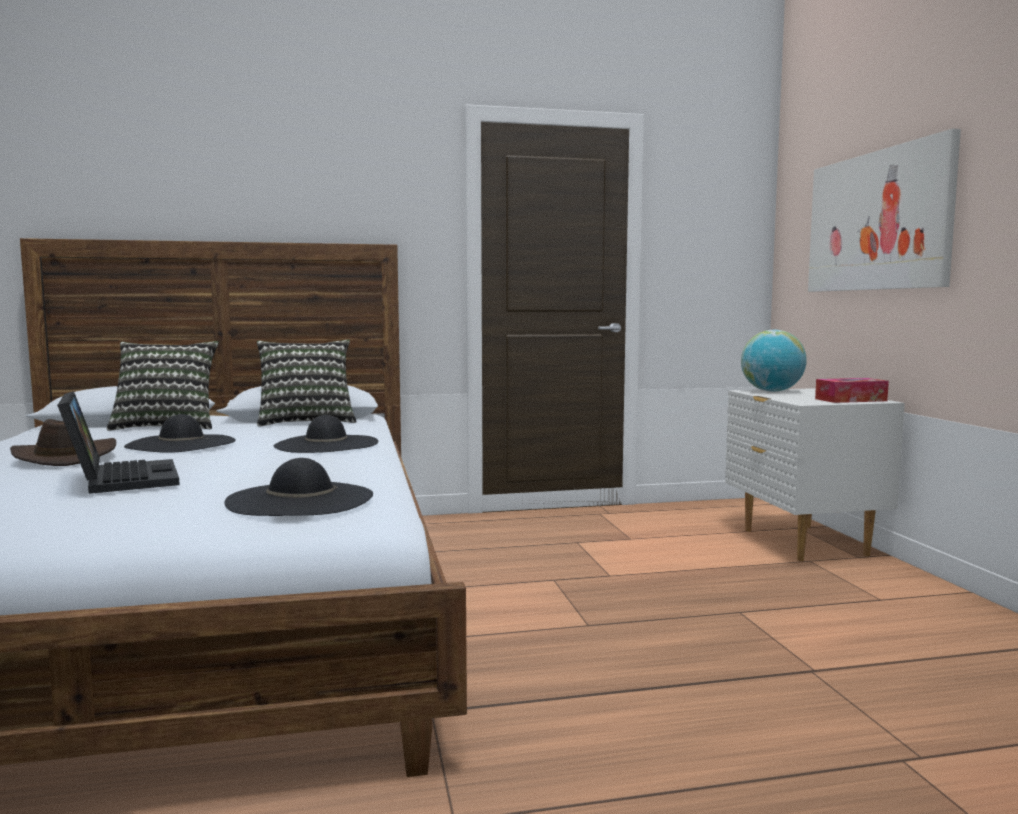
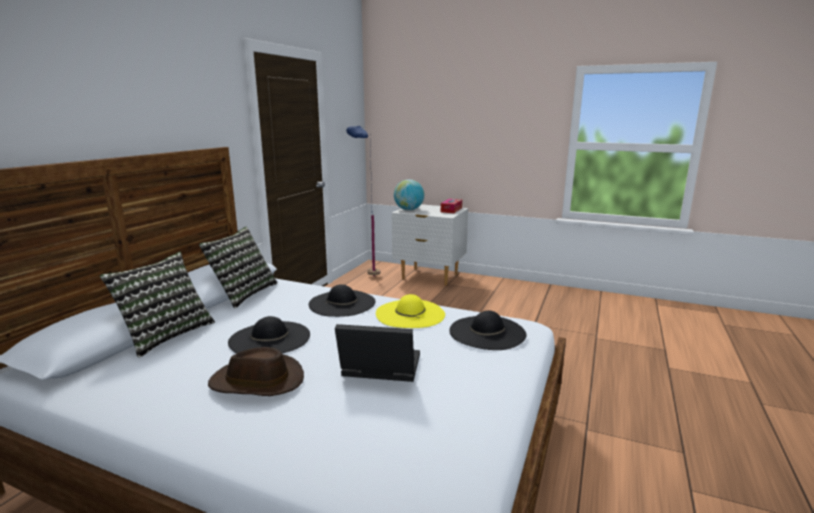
camera: 55 degrees left, 10 degrees up
(329, 466) = (410, 314): none -> yellow hat
(704, 510) = (365, 274): none -> blue floor lamp
(877, 221) = (444, 126): picture -> none

